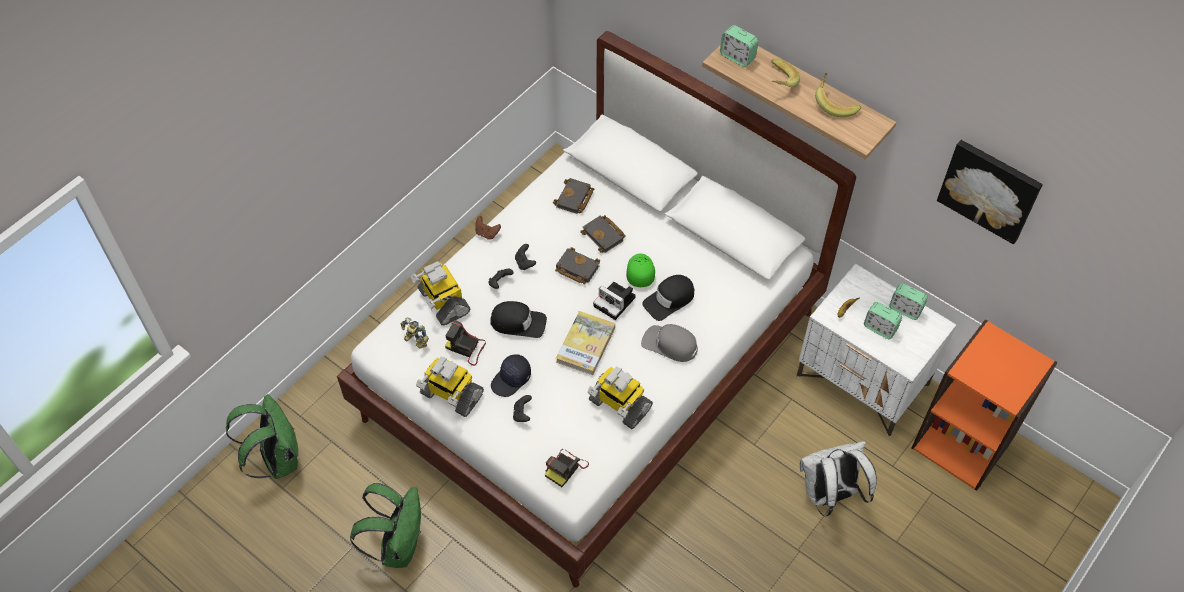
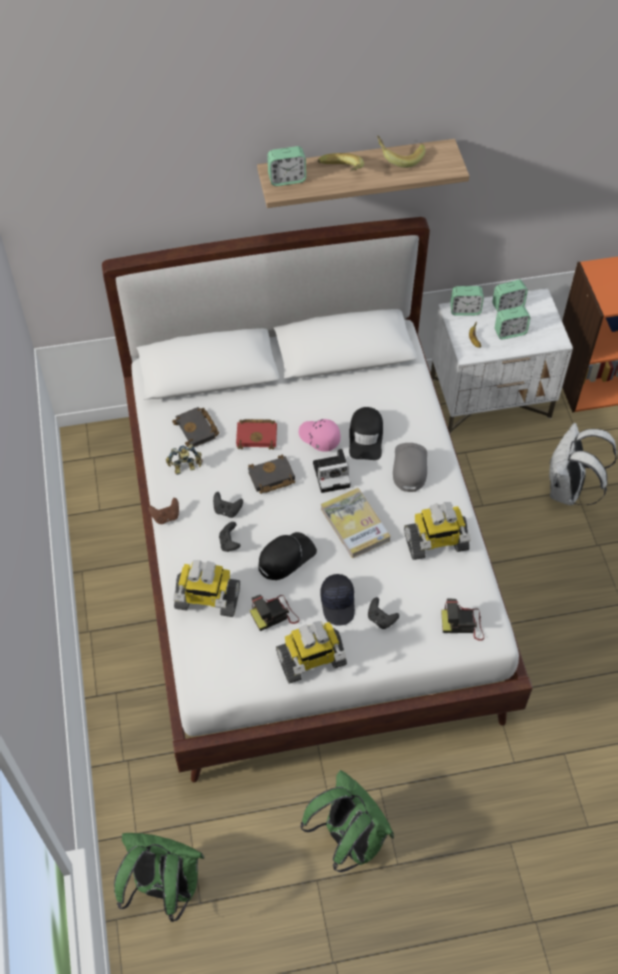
camera: 50 degrees left, 0 degrees up
(414, 341) = (227, 651): toy robot -> toy robot (185, 468)
(565, 468) = (463, 624): camera -> camera turned 105 degrees clockwise
(604, 236) = (258, 435): black book -> red book
(639, 272) = (319, 438): green cap -> pink cap
(669, 344) = (409, 467): grey cap -> grey cap turned 120 degrees clockwise
(868, 284) = (465, 310): none -> alarm clock
(990, 189) = (558, 140): picture -> none

